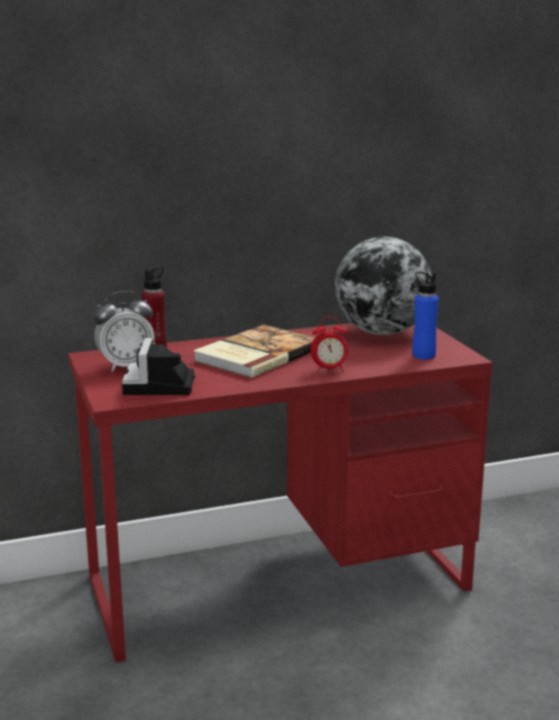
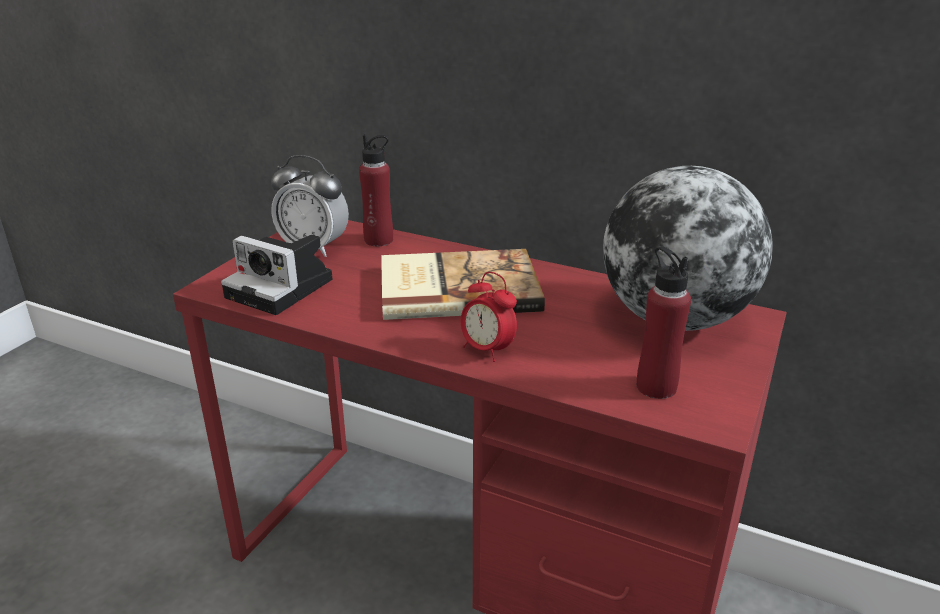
camera: 45 degrees right, 10 degrees up
(160, 386) = (283, 289): camera -> camera turned 105 degrees counterclockwise
(423, 355) = (656, 387): blue bottle -> red bottle

